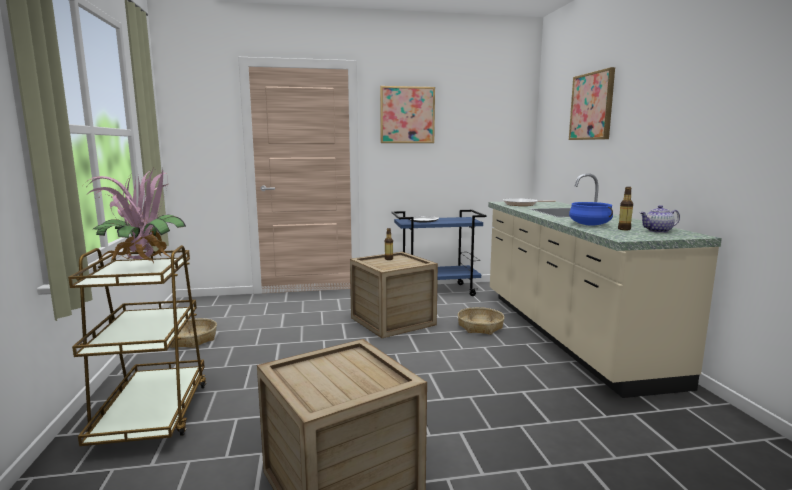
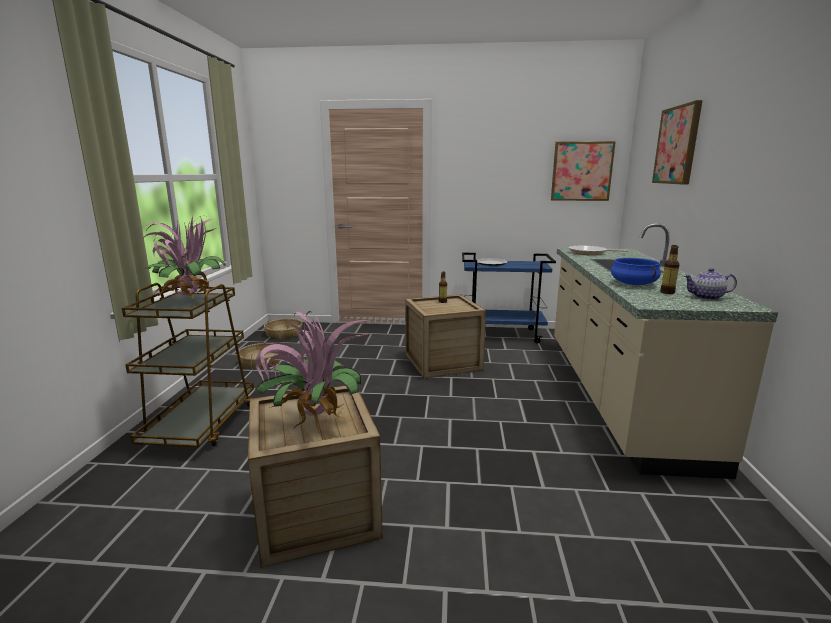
camera: 15 degrees right, 5 degrees up
(348, 381) = (314, 424): none -> potted plant
(407, 115) = (482, 154): picture -> picture (581, 171)
(480, 327) = (526, 377): basket -> basket (283, 333)

